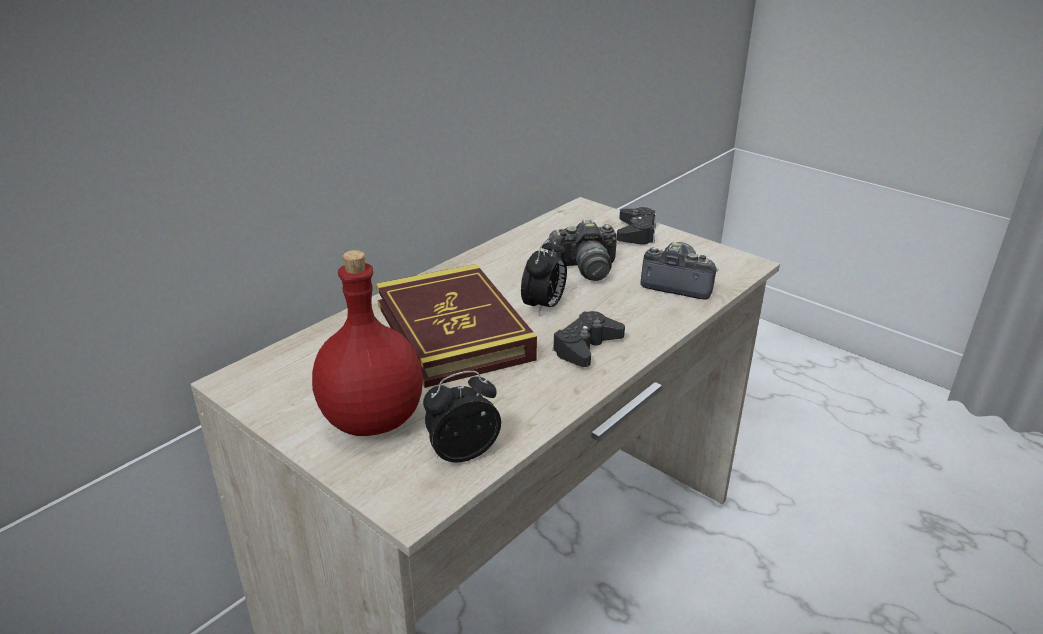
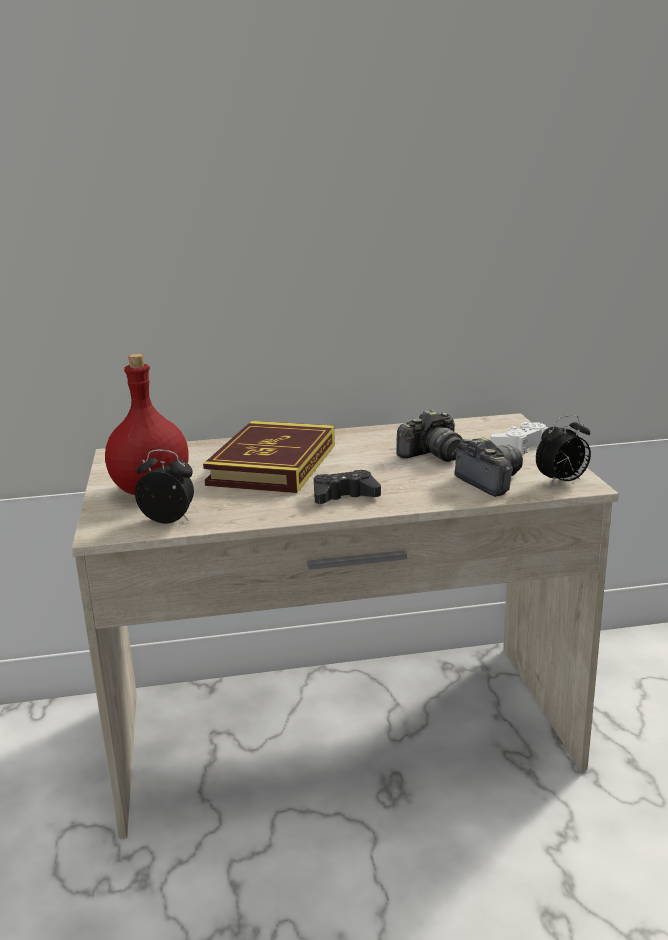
camera: 40 degrees right, 10 degrees down
(544, 307) = (358, 468): alarm clock -> alarm clock (562, 482)
(584, 268) = (433, 455): camera -> camera turned 60 degrees counterclockwise
(636, 233) = (521, 444): black game controller -> white game controller

